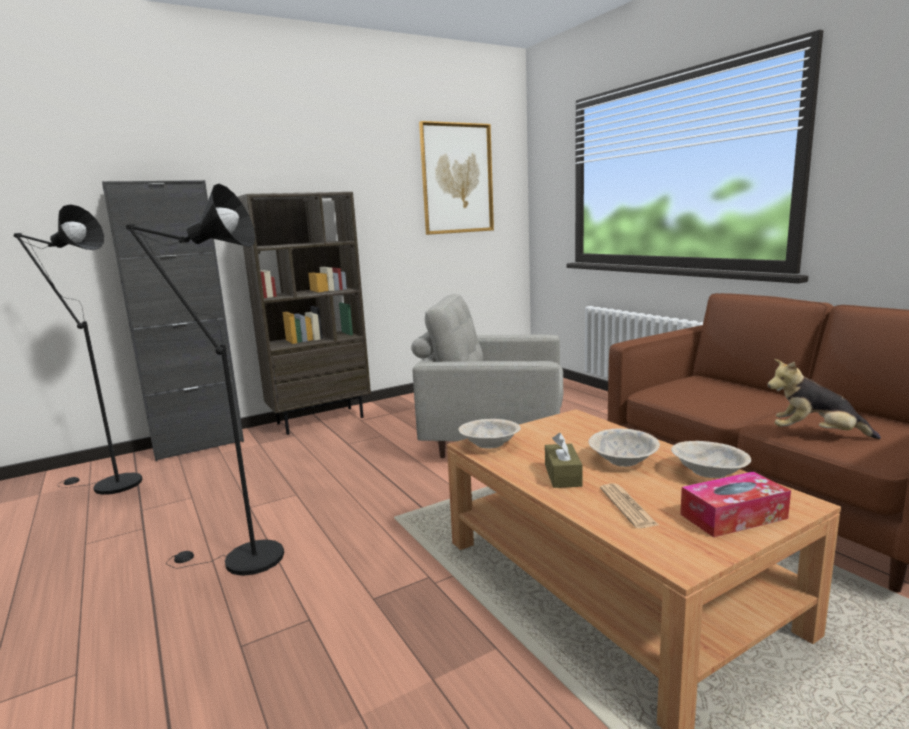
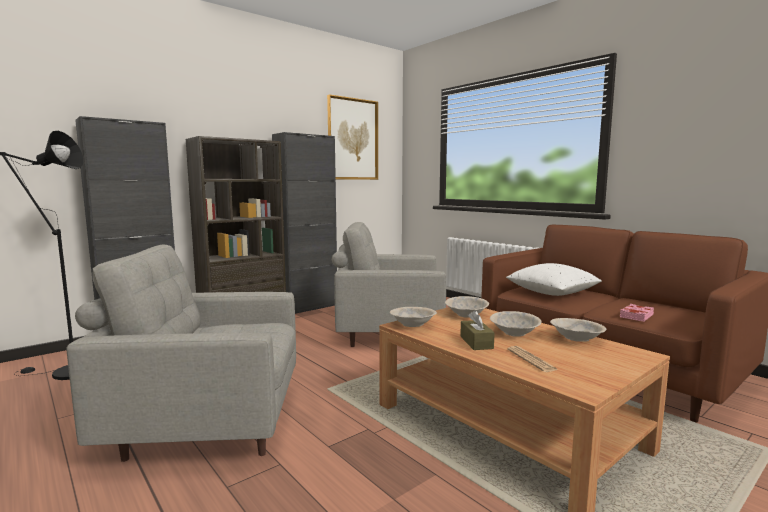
camera: 10 degrees left, 5 degrees down
(242, 560) = (208, 424): black floor lamp -> grey armchair
(403, 401) = (308, 307): none -> black cabinet
(569, 429) = (466, 315): none -> beige bowl
(705, 394) = (552, 293): none -> white pillow
(733, 516) = (605, 363): tissue box -> none
(815, 435) = (635, 316): plush toy -> pink book

